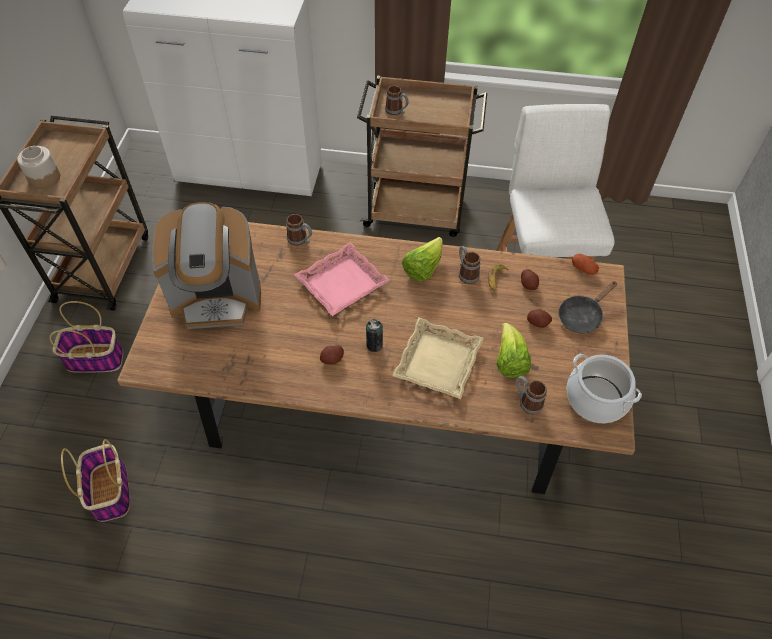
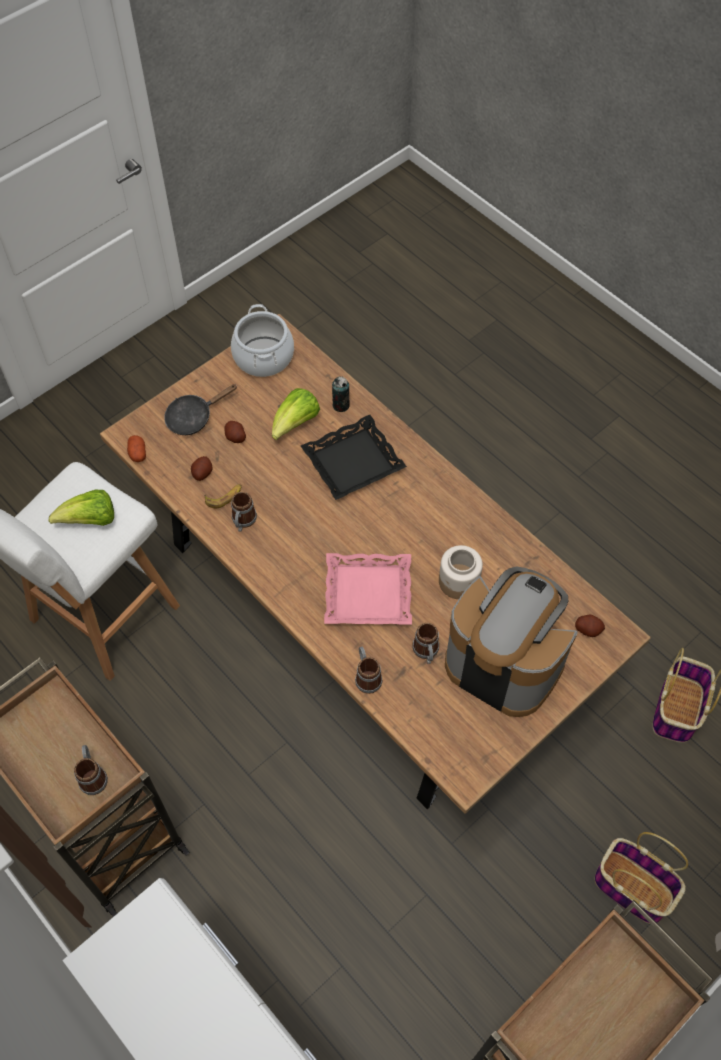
camera: 140 degrees left, 5 degrees up
(44, 178) = (623, 998): jar -> jar (458, 582)
(332, 359) = (440, 524): potato -> potato (588, 629)
(374, 345) = (393, 512): can -> can (341, 405)
(423, 268) = (277, 555): lettuce -> lettuce (90, 521)
(437, 361) = (353, 463): beige tray -> black tray
(527, 401) = (316, 389): mug -> mug (426, 652)
(582, 316) = (193, 417): black frying pan -> black frying pan turned 150 degrees clockwise

